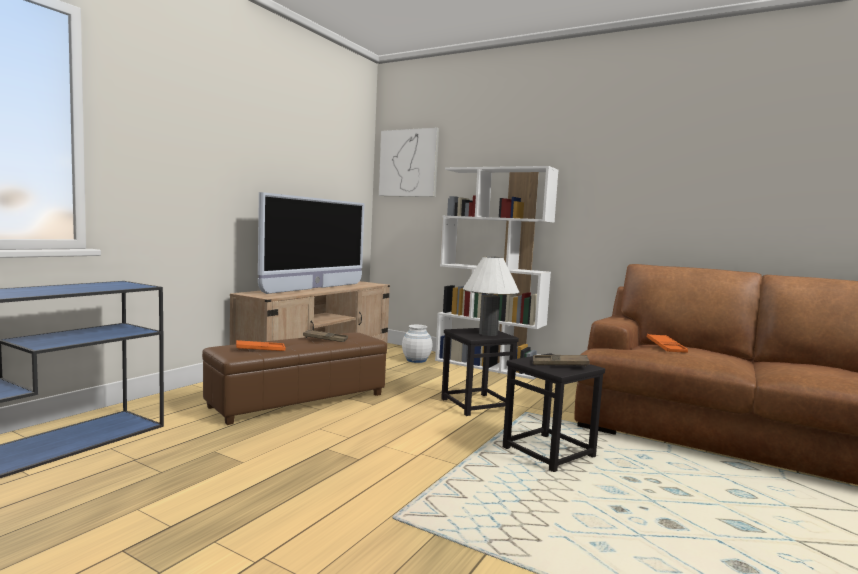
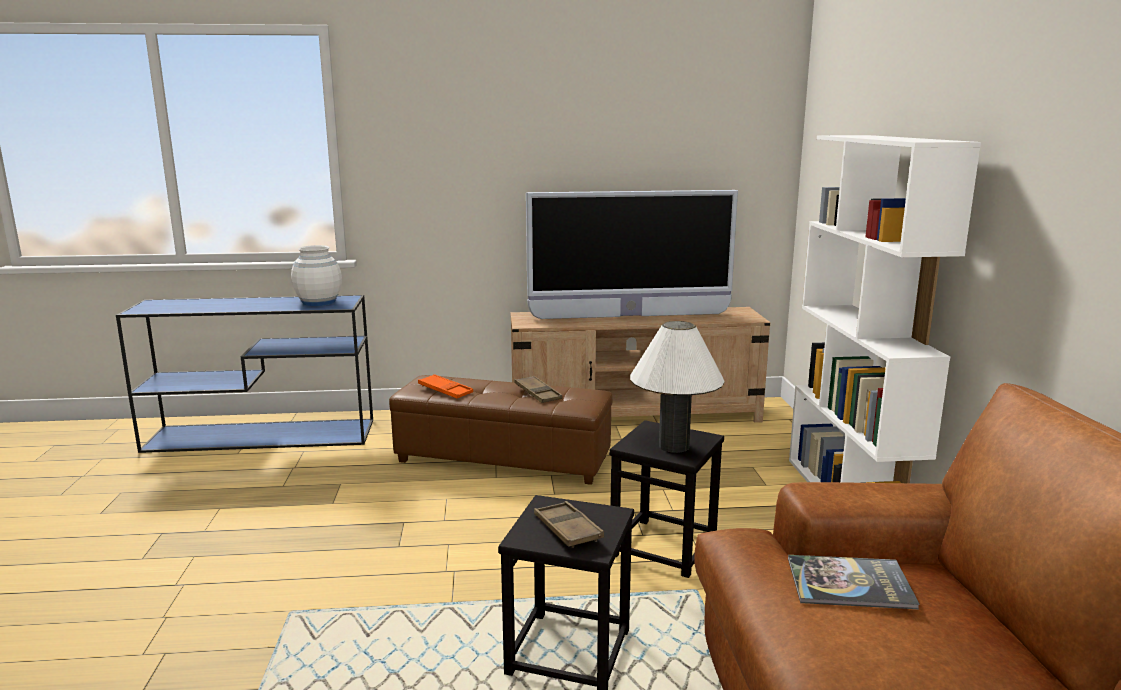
camera: 55 degrees right, 10 degrees up
(408, 163) = (831, 116): picture -> none
(416, 360) = (761, 451): white vase -> white vase (318, 302)
(666, 347) = (849, 583): orange tray -> book

